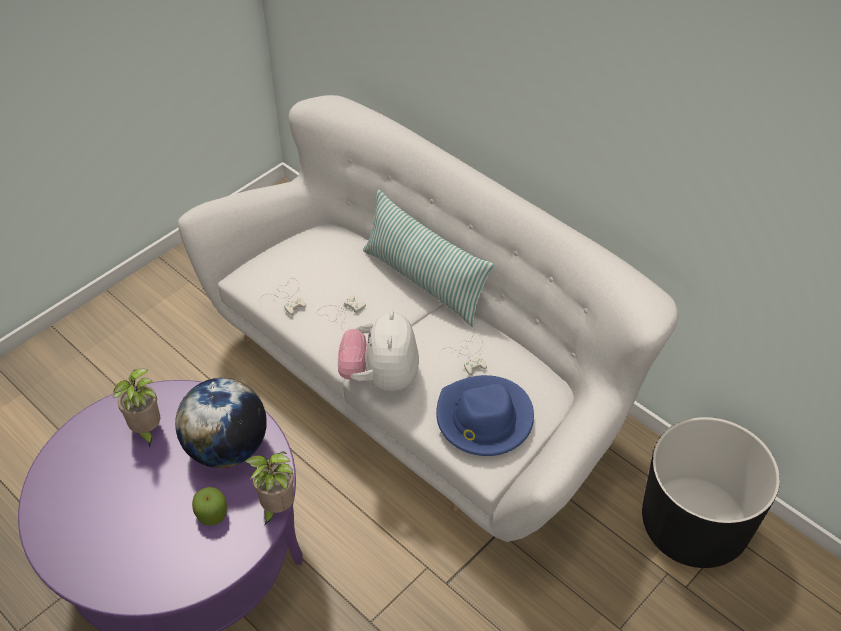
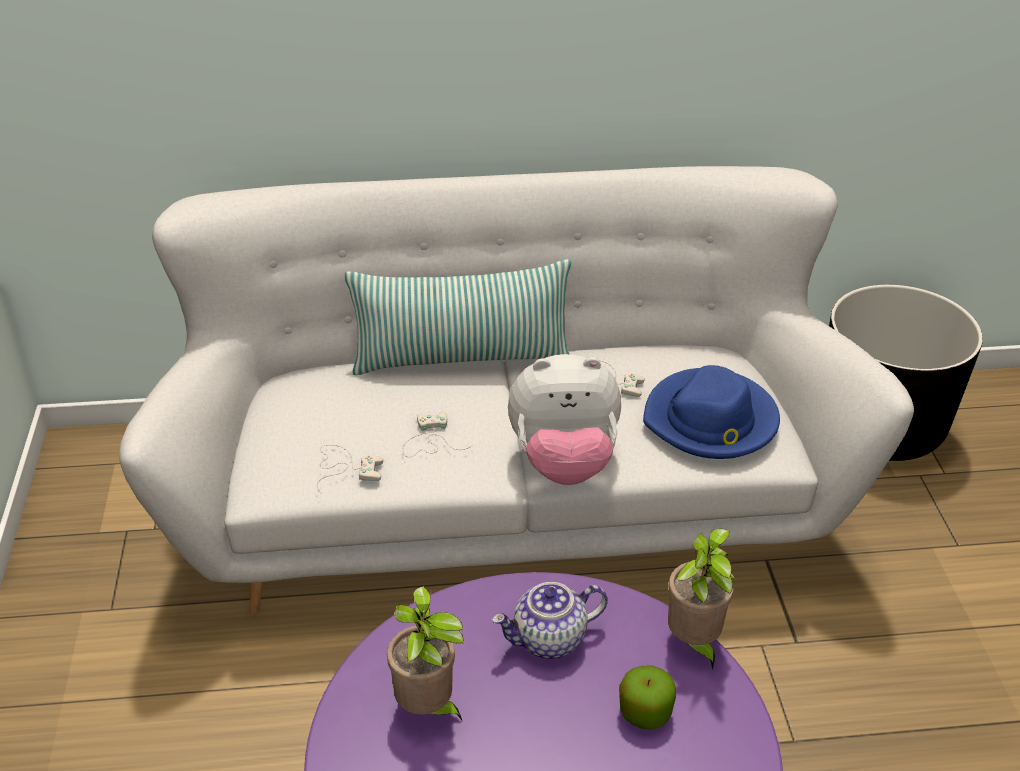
camera: 50 degrees left, 10 degrees down
(227, 448) = (549, 640): globe -> teapot
(381, 377) = (563, 463): plush toy -> plush toy turned 45 degrees counterclockwise

